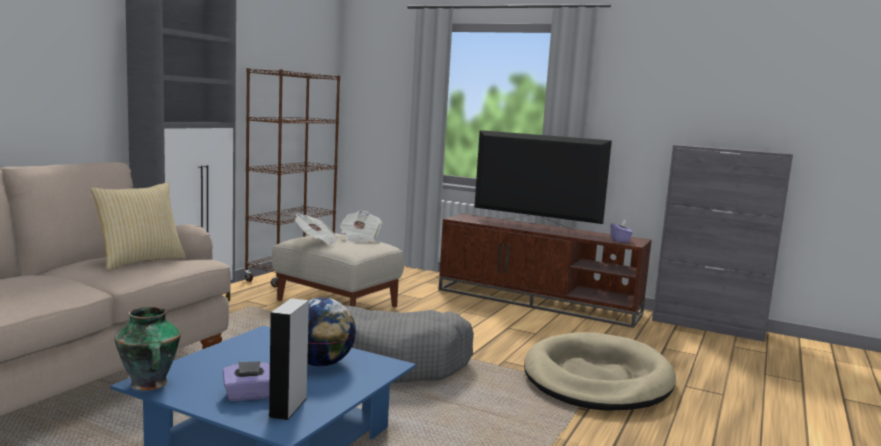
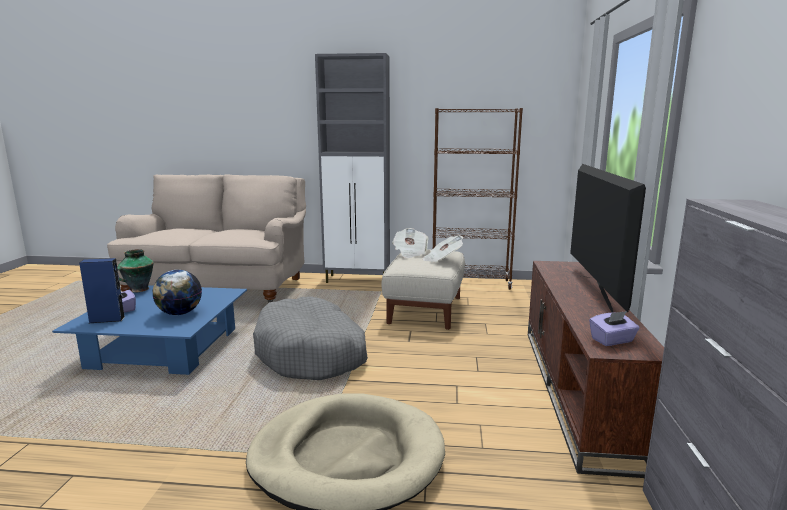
camera: 70 degrees right, 5 degrees up
(140, 261) = (238, 233): pillow -> none
(288, 407) = (107, 320): grey speaker -> blue speaker

